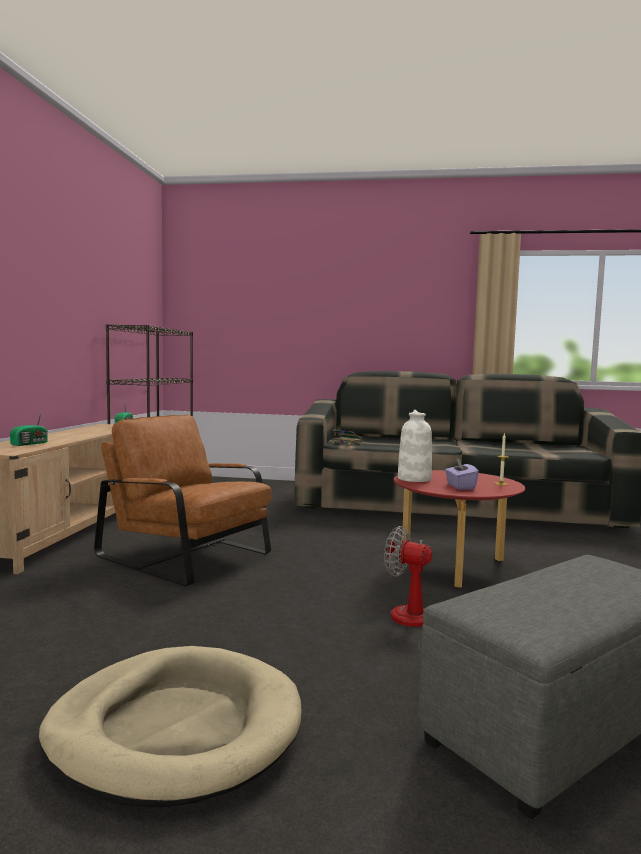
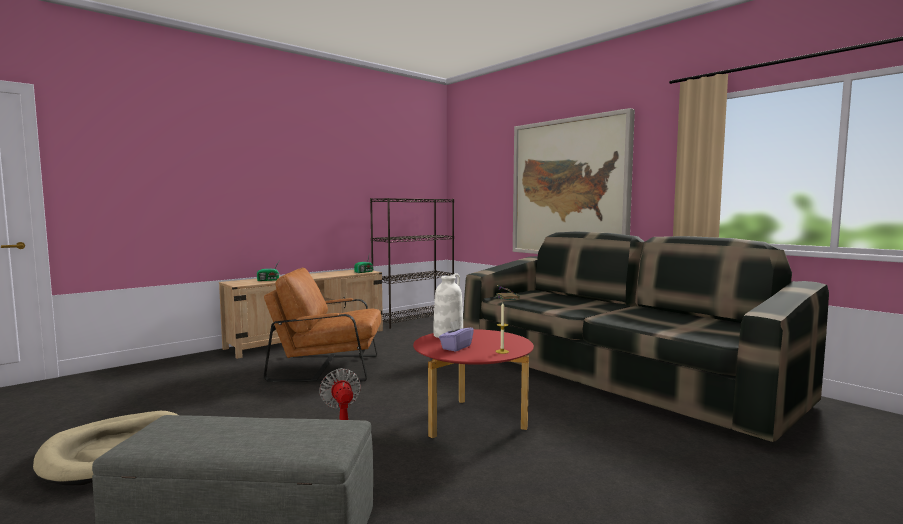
camera: 40 degrees right, 0 degrees up
(187, 555) = (328, 367): brown armchair -> brown armchair turned 75 degrees counterclockwise
(351, 326) = (569, 188): none -> picture

